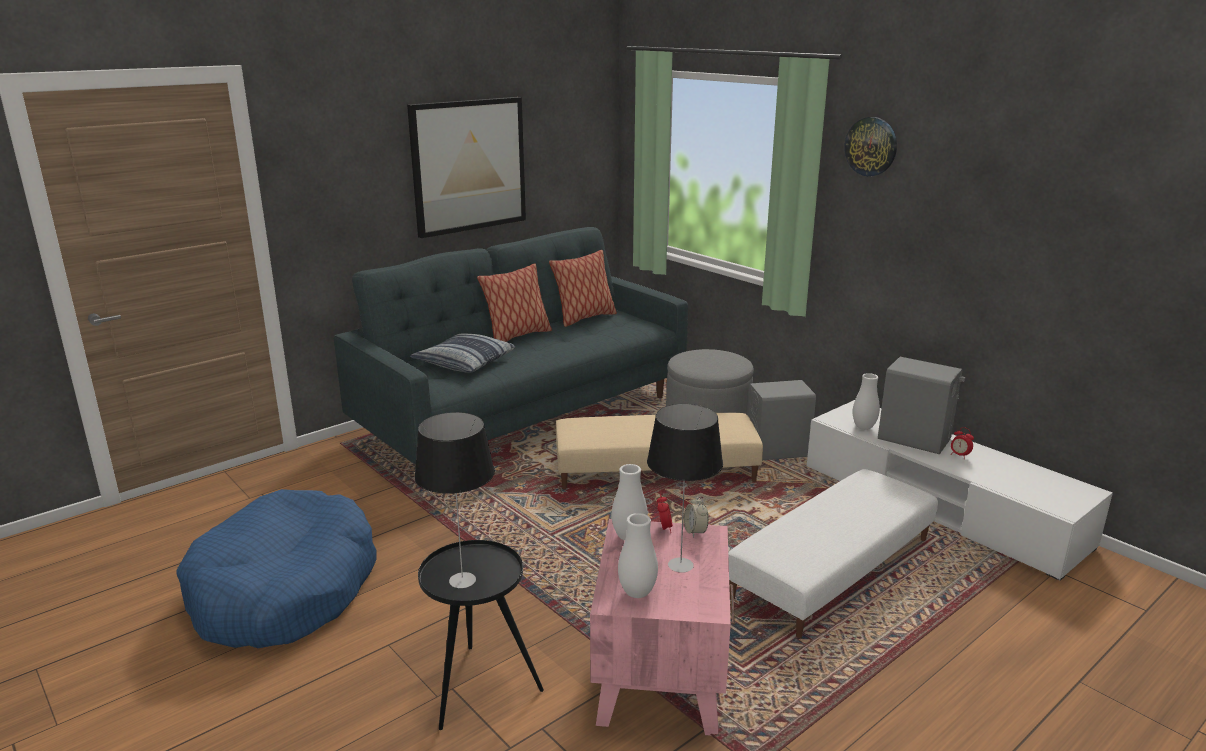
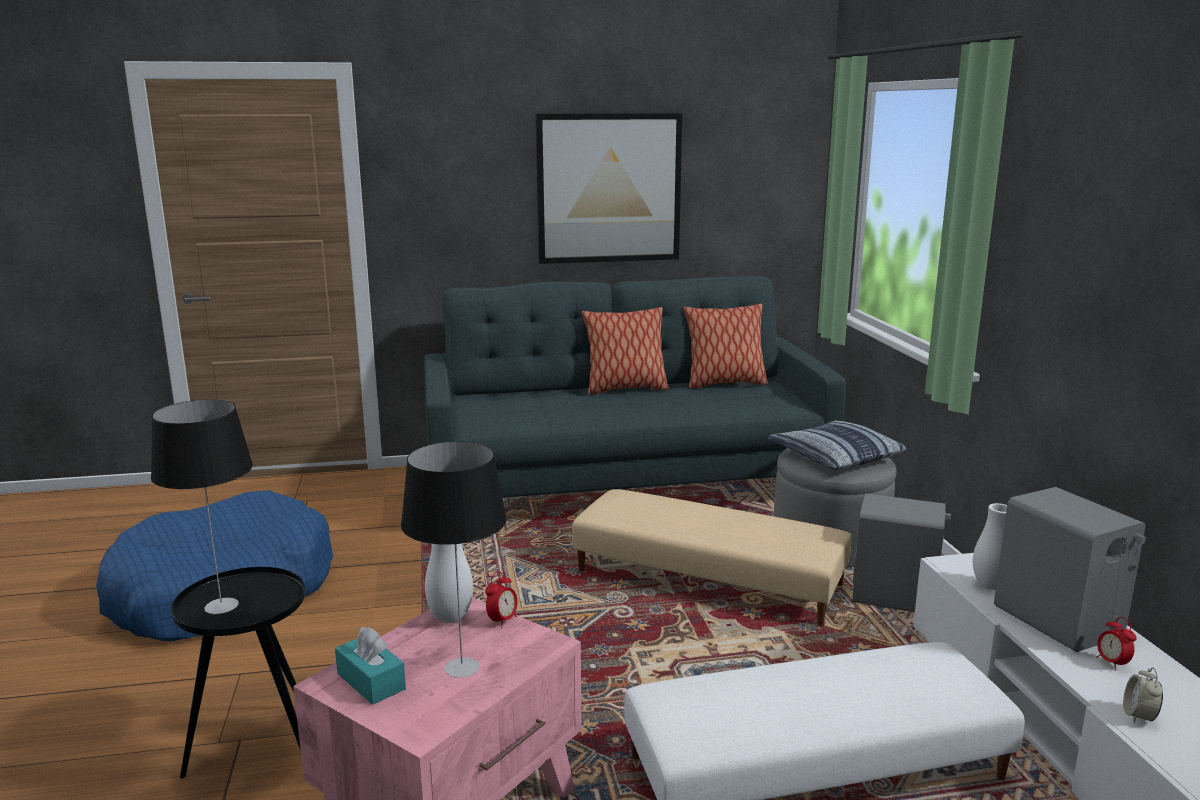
camera: 30 degrees right, 5 degrees down
(464, 362) = (537, 404): pillow -> pillow (835, 457)
(637, 593) = (371, 681): white vase -> turquoise tissue box
(695, 531) = (532, 635): alarm clock -> alarm clock (1139, 716)
(871, 146) = (1064, 166): wall clock -> none

